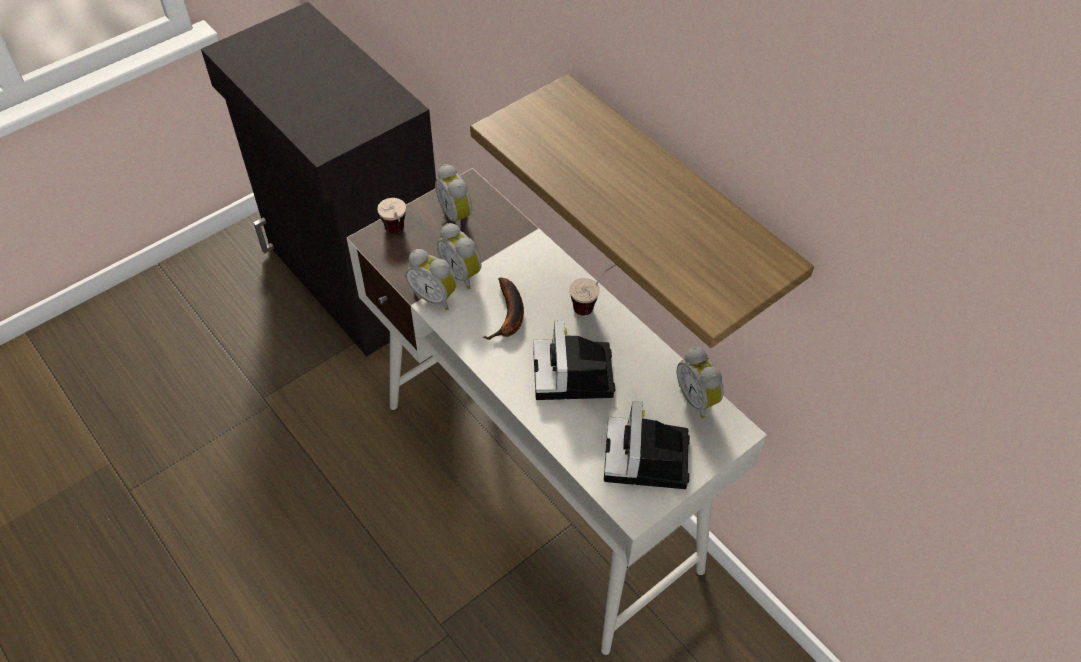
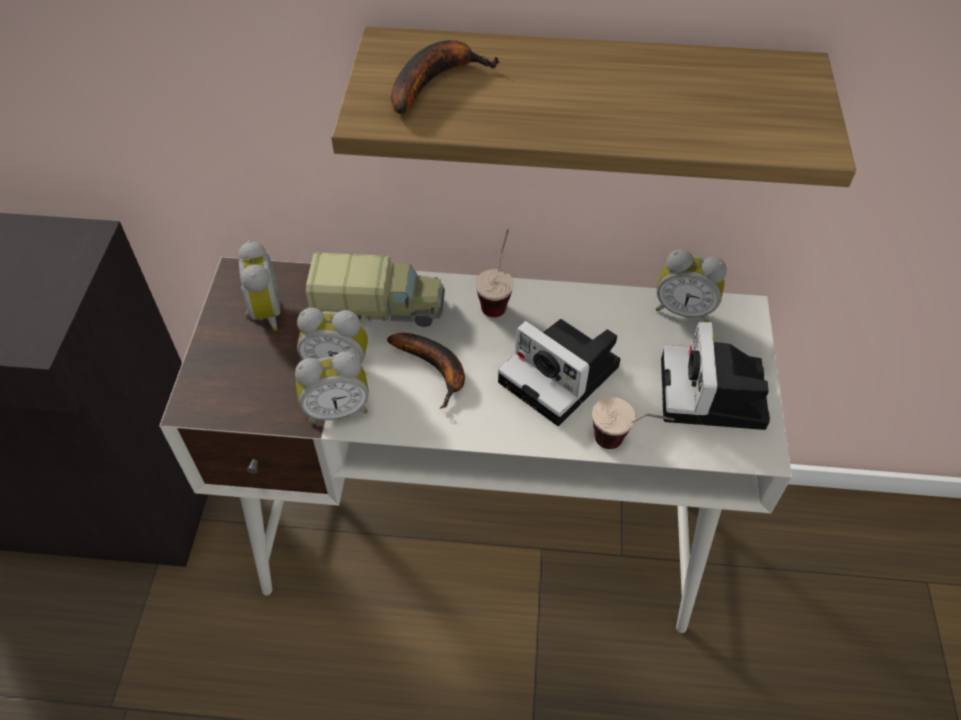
camera: 45 degrees left, 0 degrees up
(397, 235) = (218, 379): cup -> cup (624, 444)
(457, 216) = (263, 313): alarm clock -> alarm clock turned 120 degrees counterclockwise
(520, 258) = (378, 307): none -> toy truck
(558, 129) = (434, 81): none -> banana
(647, 460) = (714, 397): camera -> camera turned 45 degrees clockwise

